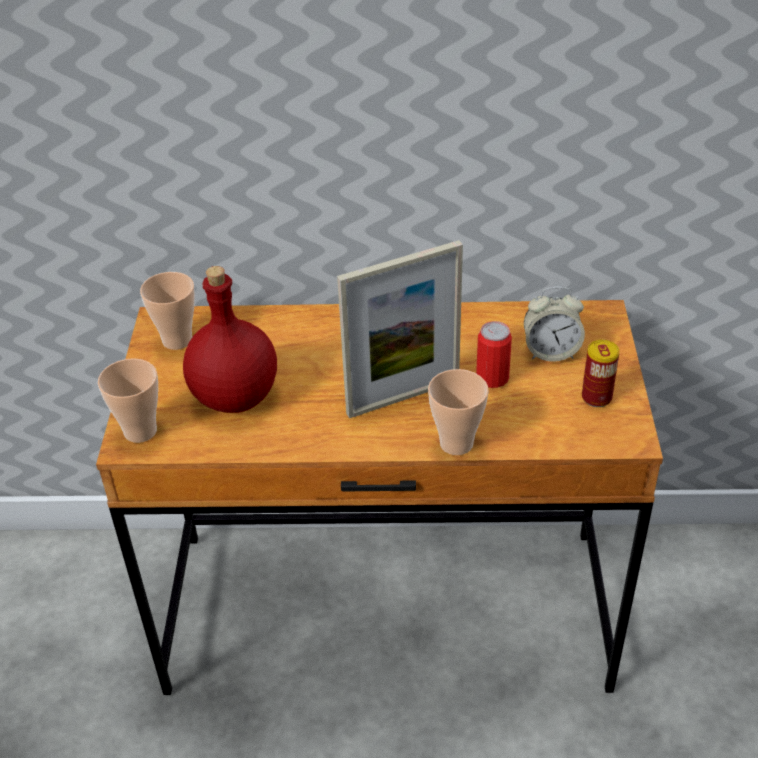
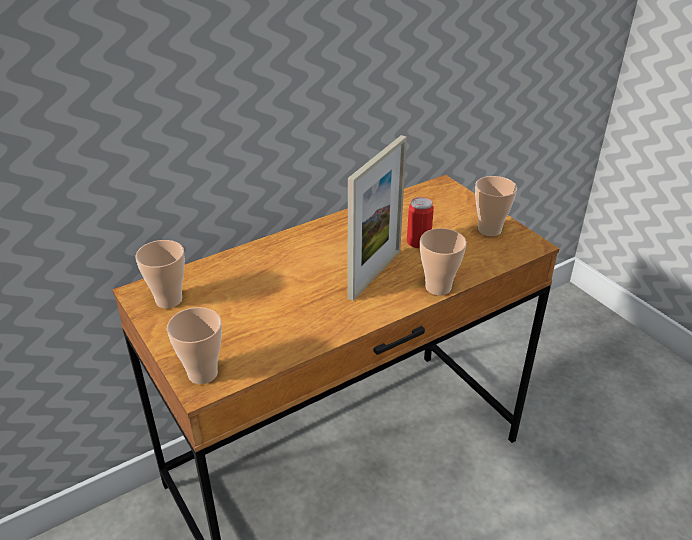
camera: 35 degrees left, 5 degrees down
(234, 398) = (255, 321): red bottle -> none
(551, 352) = (436, 215): alarm clock -> none
(596, 397) = (489, 230): can -> cup

